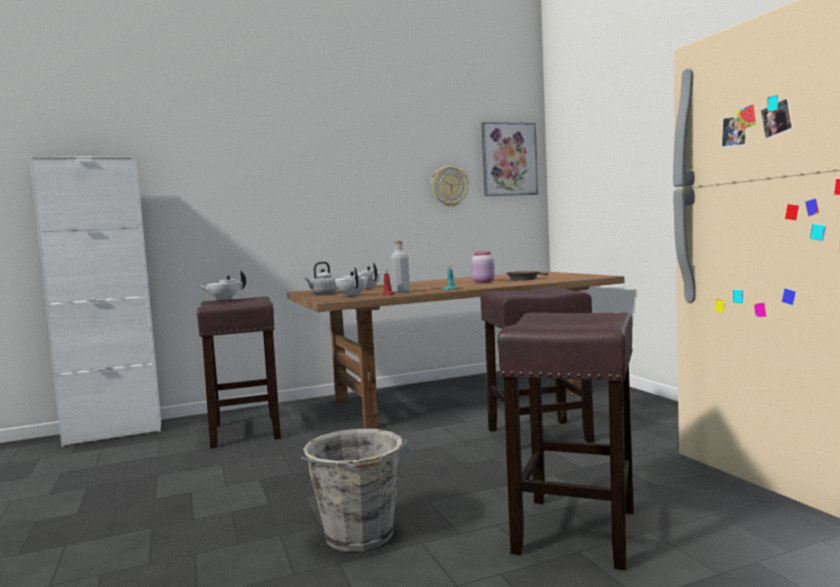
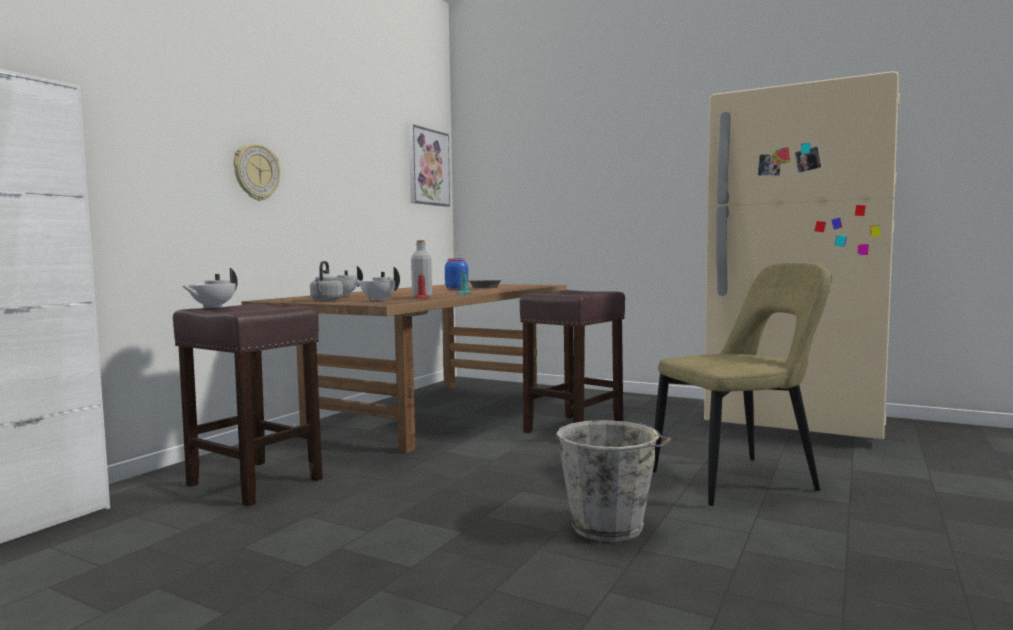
camera: 40 degrees left, 0 degrees up
(449, 186) = (384, 188): wall clock -> wall clock (256, 172)
(483, 282) = (456, 289): pink jar -> blue jar
(575, 532) = (740, 481): brown stool -> beige chair

